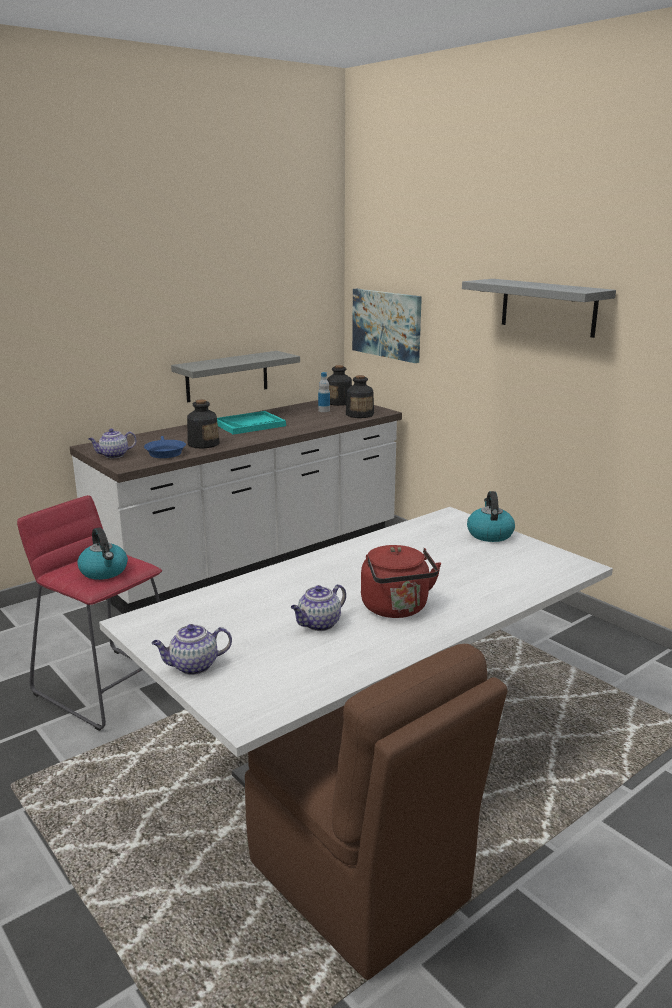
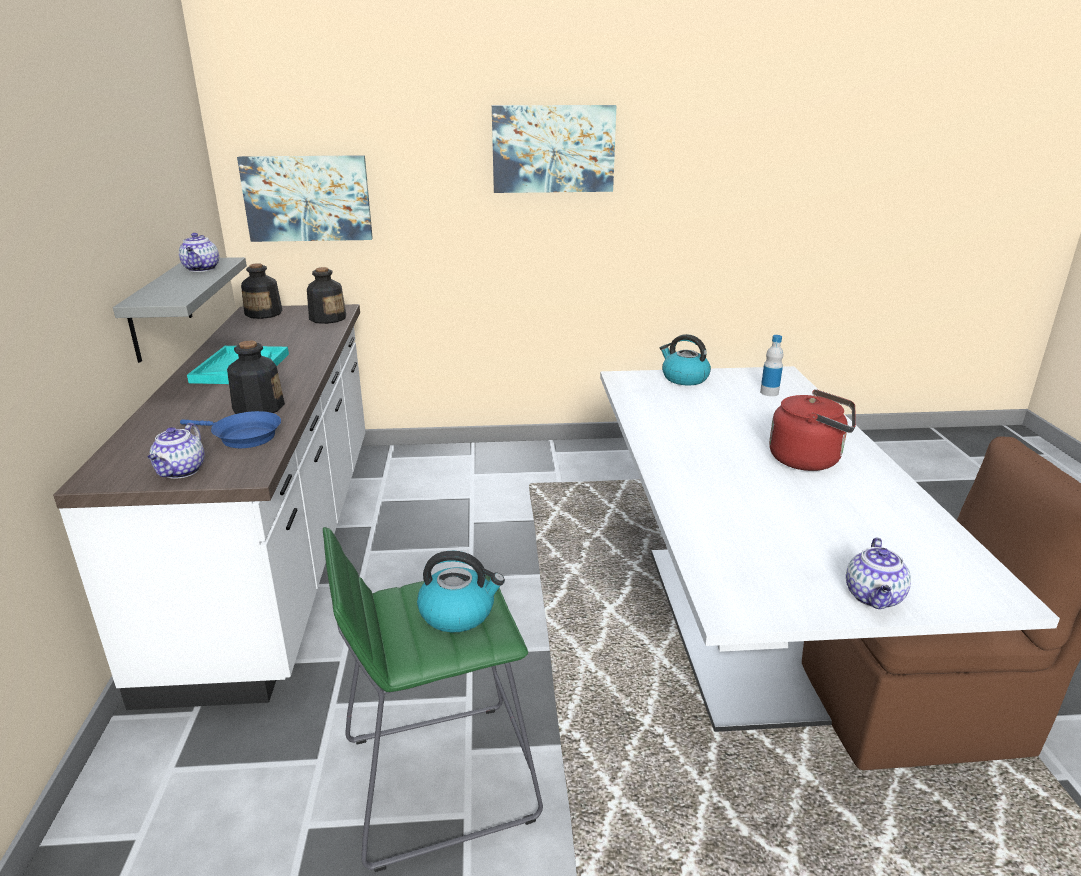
camera: 55 degrees left, 5 degrees up
(107, 687) = (438, 780): red stool -> green stool
(319, 624) = (816, 503): teapot -> teapot (202, 269)
(324, 410) = (276, 326): bottle -> bottle (769, 392)
(548, 307) = (553, 149): grey shelf -> picture

